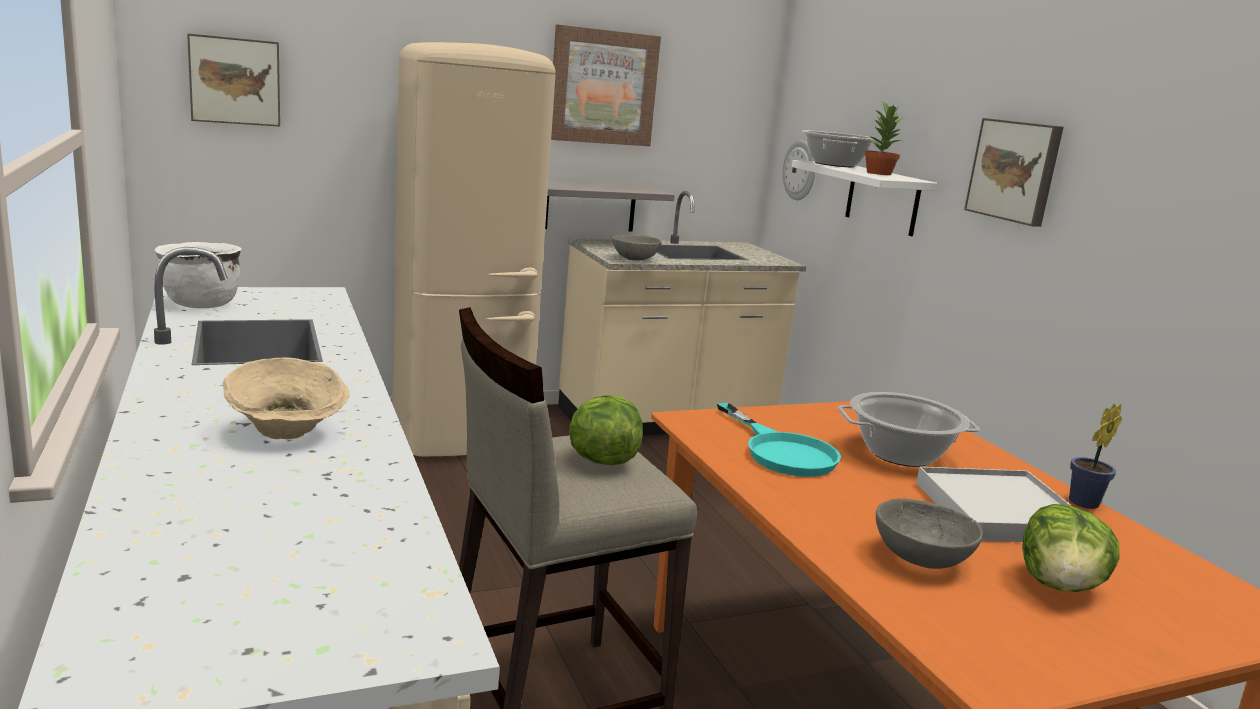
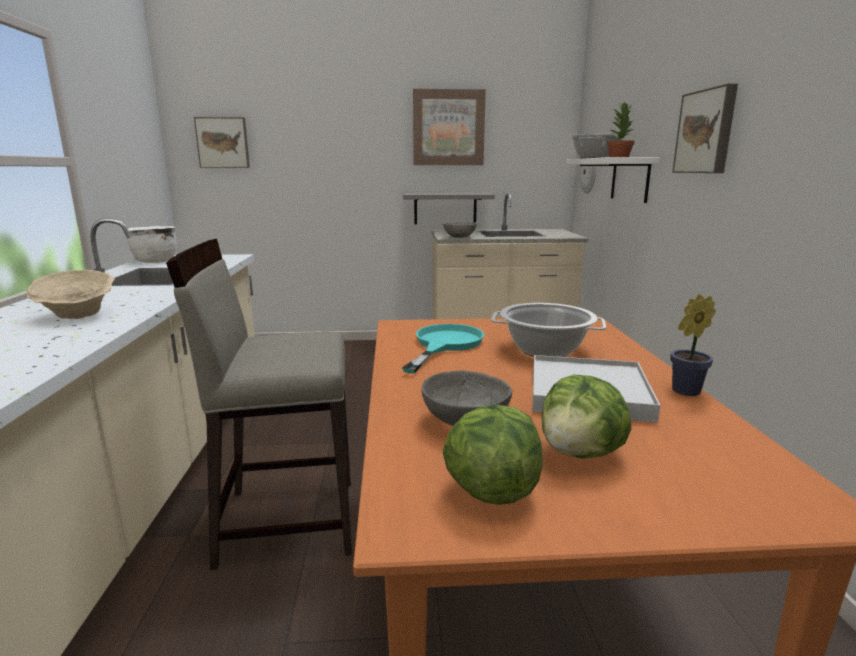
camera: 20 degrees right, 0 degrees up
(462, 434) = (360, 353): beige fridge -> none
(602, 460) = (298, 345): lettuce -> lettuce (491, 490)
(782, 451) = (444, 345): turquoise frying pan -> turquoise frying pan turned 150 degrees counterclockwise

